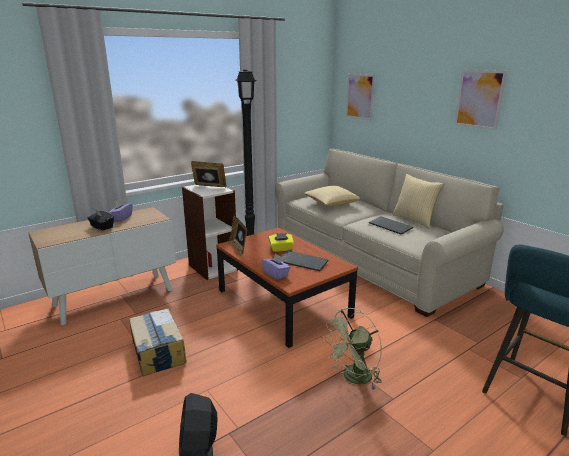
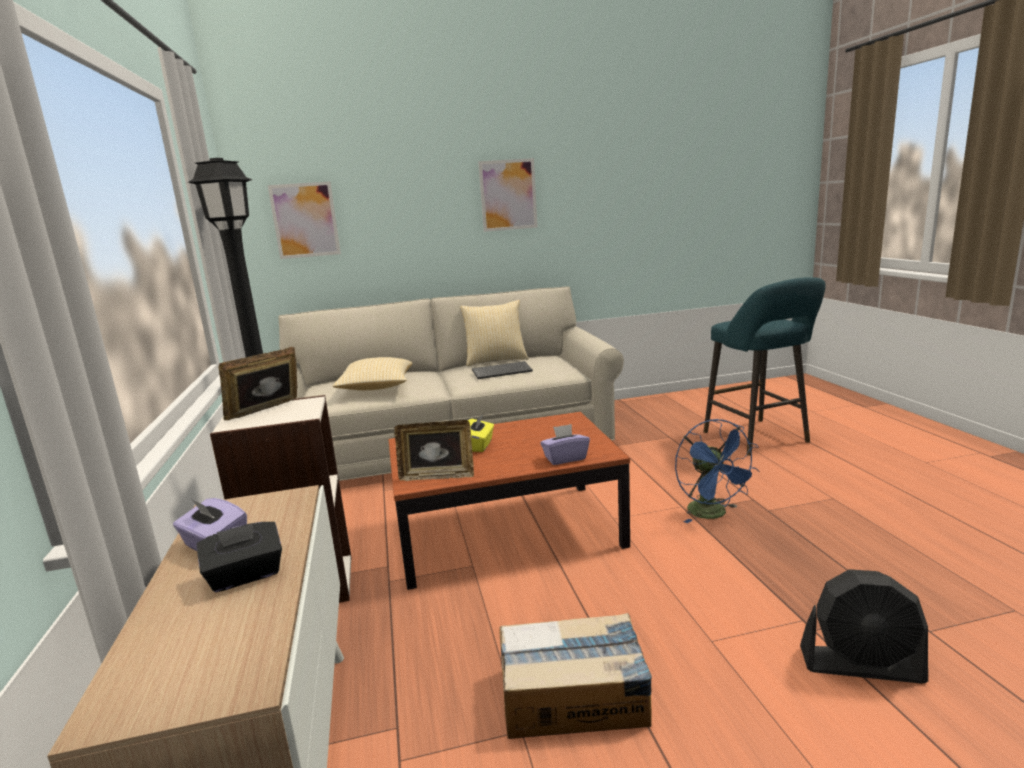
camera: 65 degrees left, 5 degrees down
(304, 262) = (538, 437): keyboard -> none
(353, 379) = (713, 514): green fan -> blue fan

